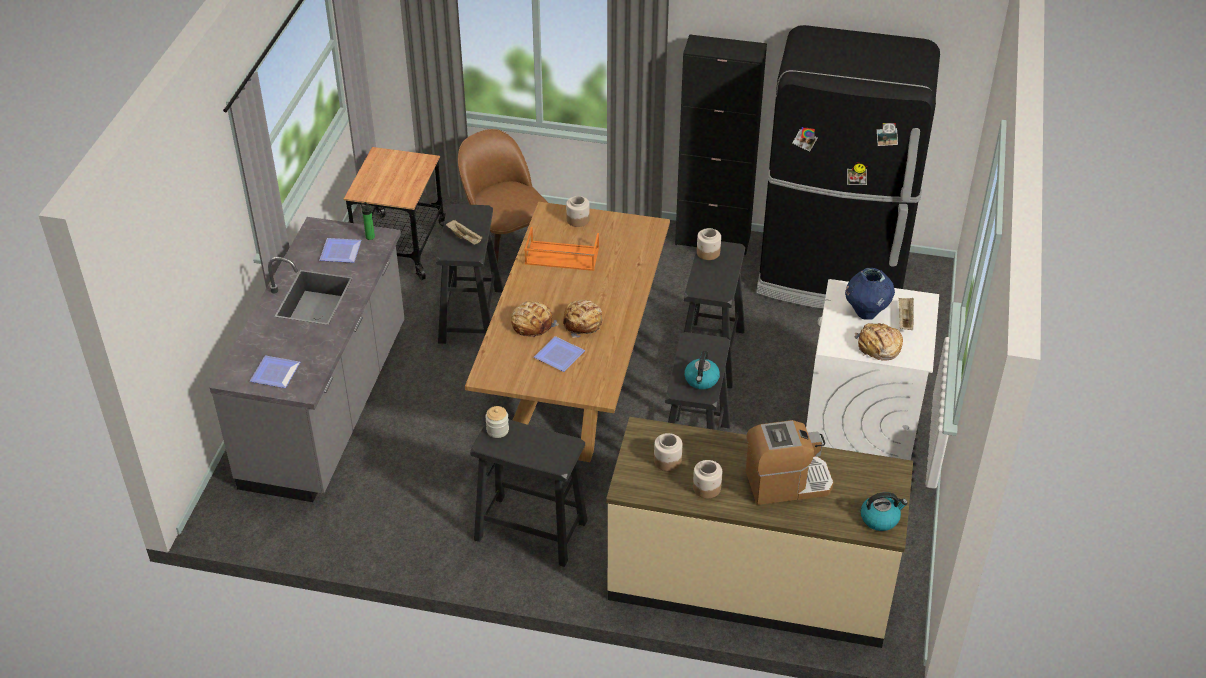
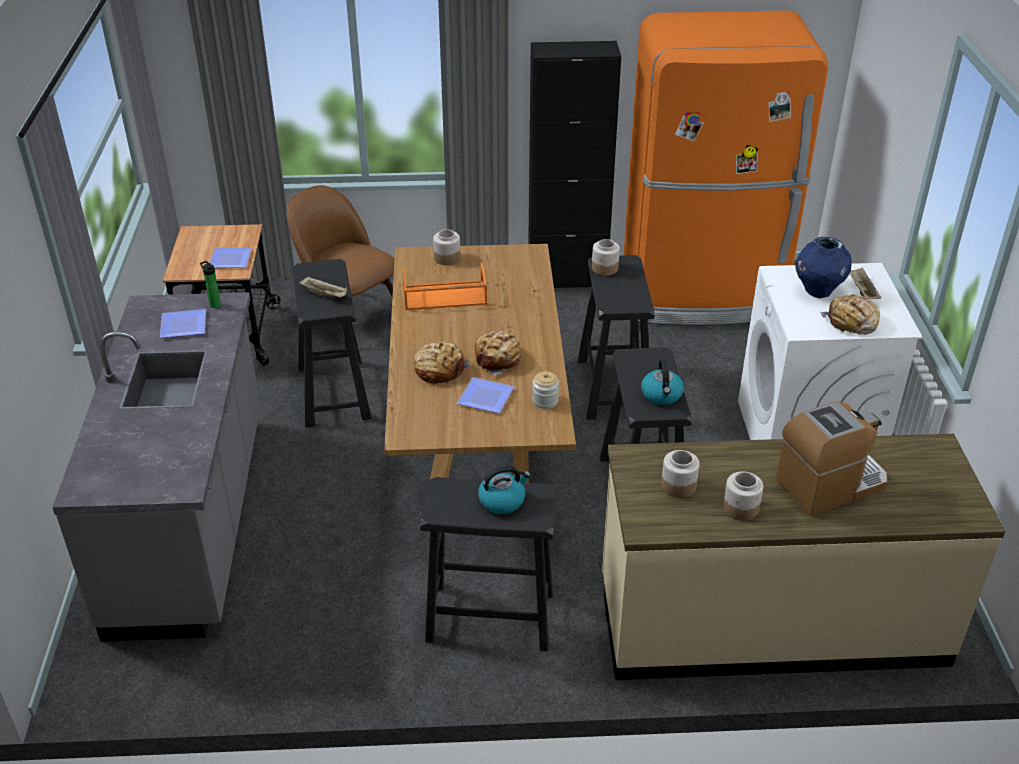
camera: 15 degrees left, 5 degrees down
(274, 372) = (138, 473): plate -> plate (229, 259)
(497, 430) = (445, 493): jar -> jar (545, 401)
(832, 276) = (703, 293): black fridge -> orange fridge
(880, 518) = (958, 503): kettle -> kettle (502, 500)

